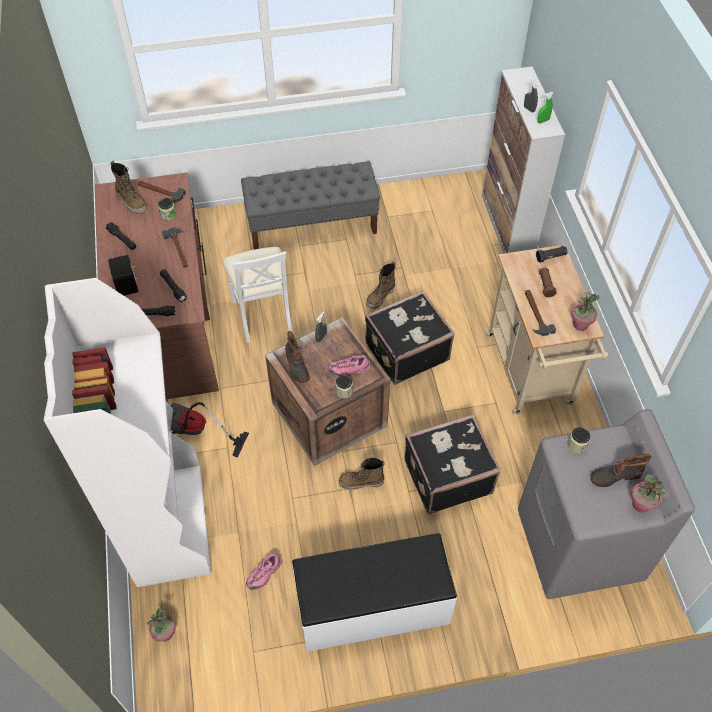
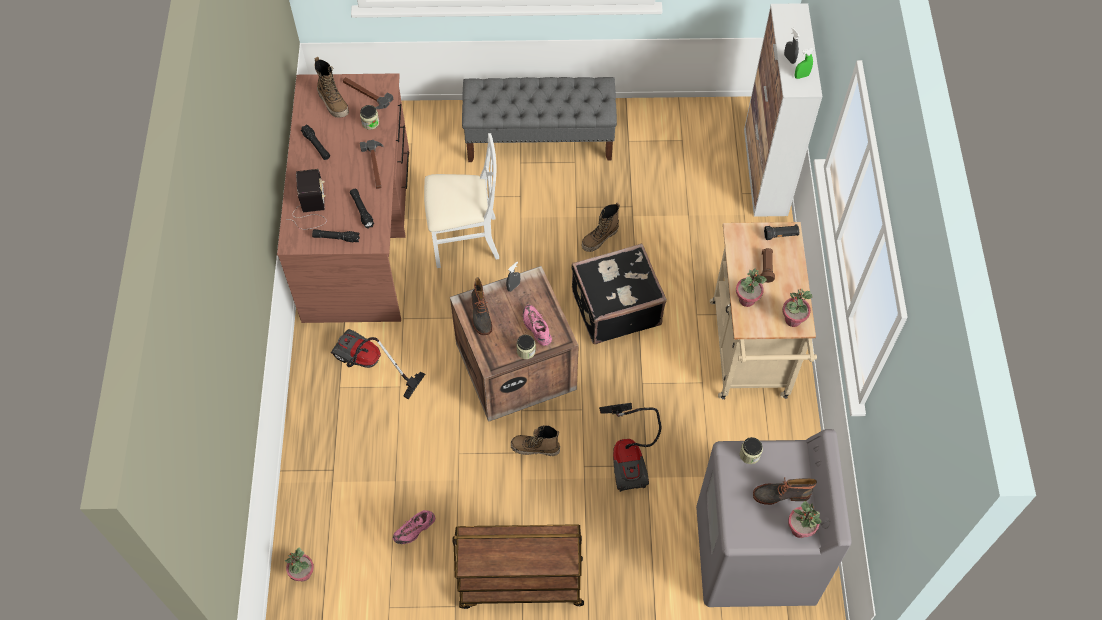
camera: 10 degrees right, 5 degrees up
(169, 523) = (324, 459): white bookcase -> none
(263, 315) = (464, 240): white chair -> white chair turned 90 degrees counterclockwise
(349, 370) = (536, 328): pink shoe -> pink shoe turned 60 degrees clockwise
(372, 607) = (520, 584): white bench -> brown cart
(446, 475) = (629, 455): black suitcase -> vacuum cleaner
(535, 314) = (746, 299): hammer -> potted plant

